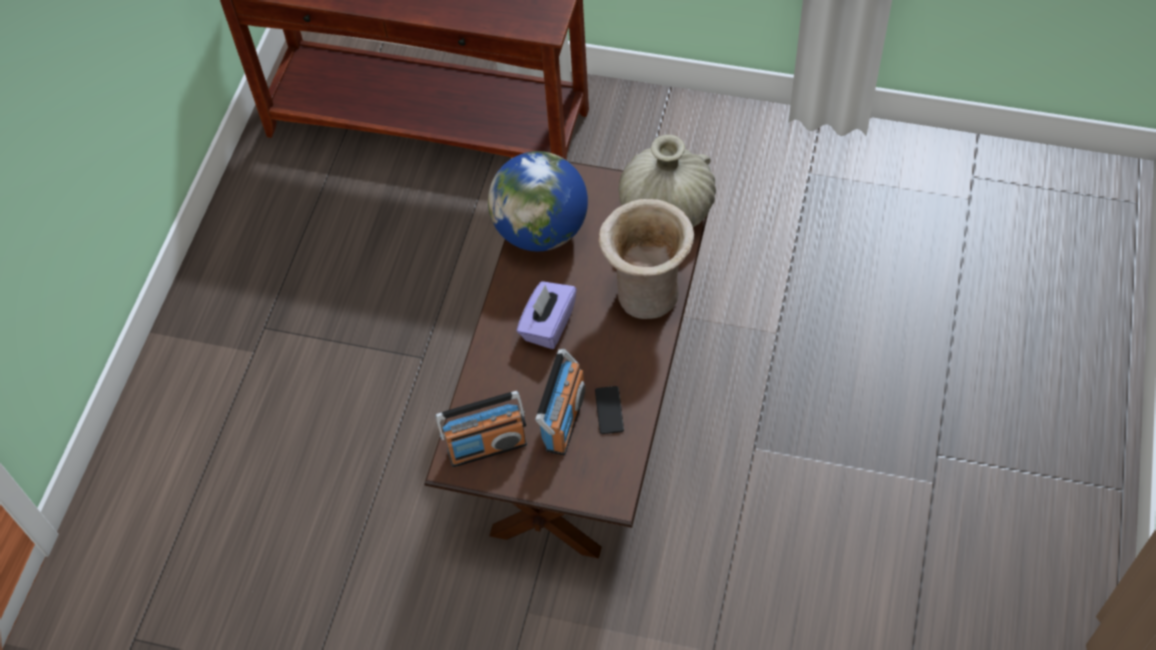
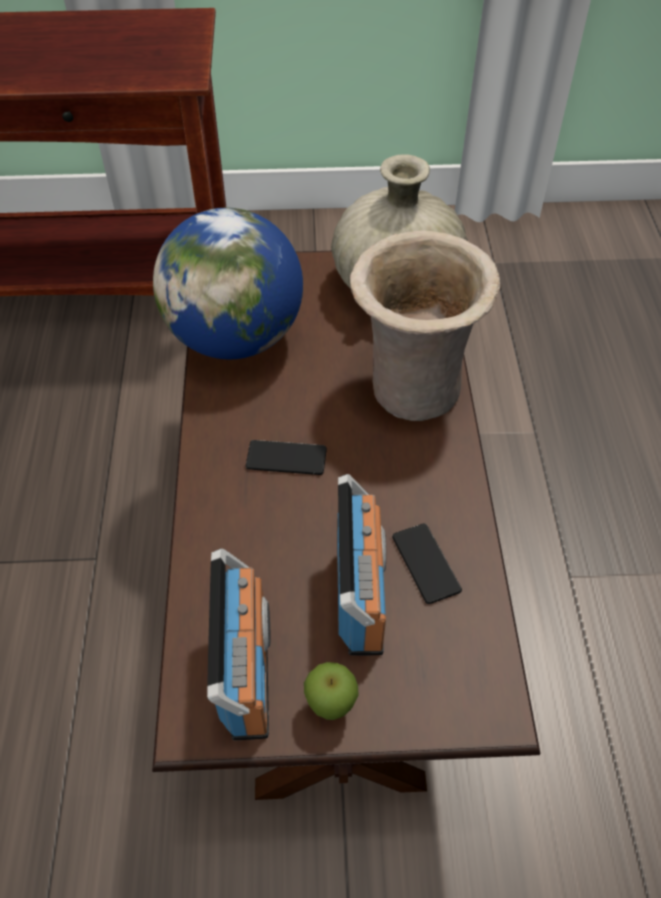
camera: 20 degrees left, 5 degrees down
(486, 446) = (247, 672): radio -> radio turned 60 degrees counterclockwise
(526, 475) = (331, 707): none -> apple
(548, 325) = (286, 458): purple tissue box -> phone

